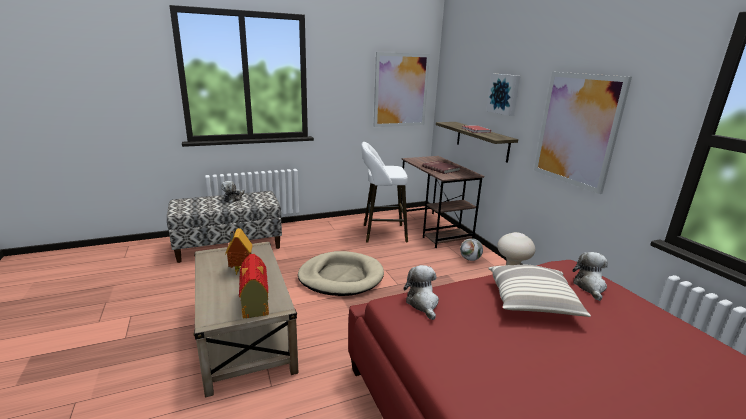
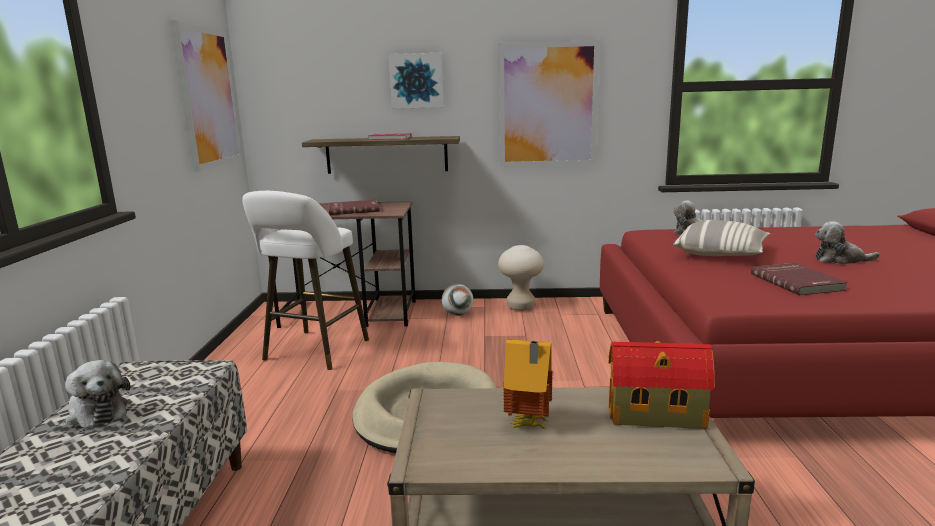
camera: 65 degrees left, 5 degrees down
(422, 303) = (724, 289): plush toy -> plush toy (840, 260)
(477, 342) = (797, 282): none -> red book

